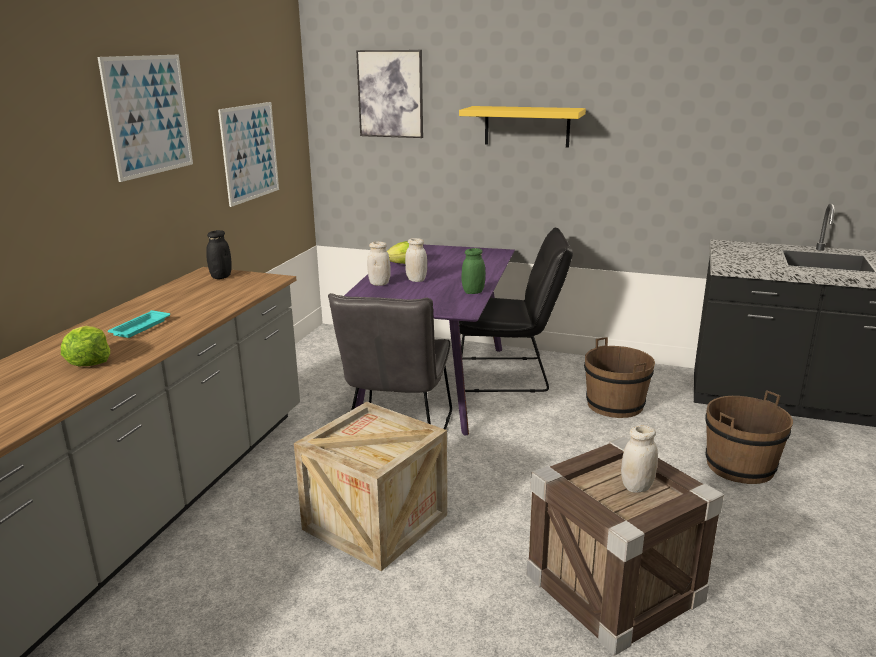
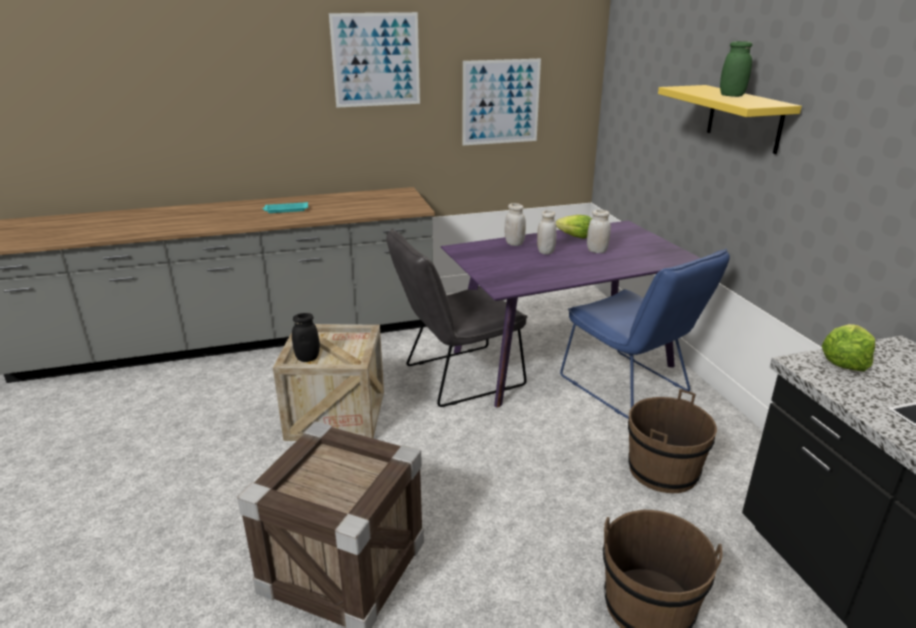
camera: 55 degrees right, 5 degrees up
(88, 361) = (227, 217): lettuce -> lettuce (844, 361)
(221, 277) = (400, 196): black jar -> black jar (307, 358)
(390, 94) = (652, 62): picture -> none
(473, 292) = (554, 279): green jar -> green jar (731, 95)
(508, 375) = (630, 388): black chair -> blue chair
(637, 487) = (343, 484): white jar -> white jar (596, 251)

